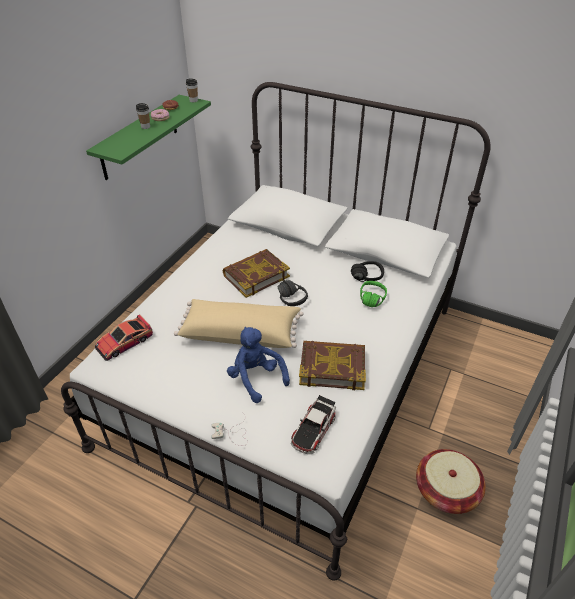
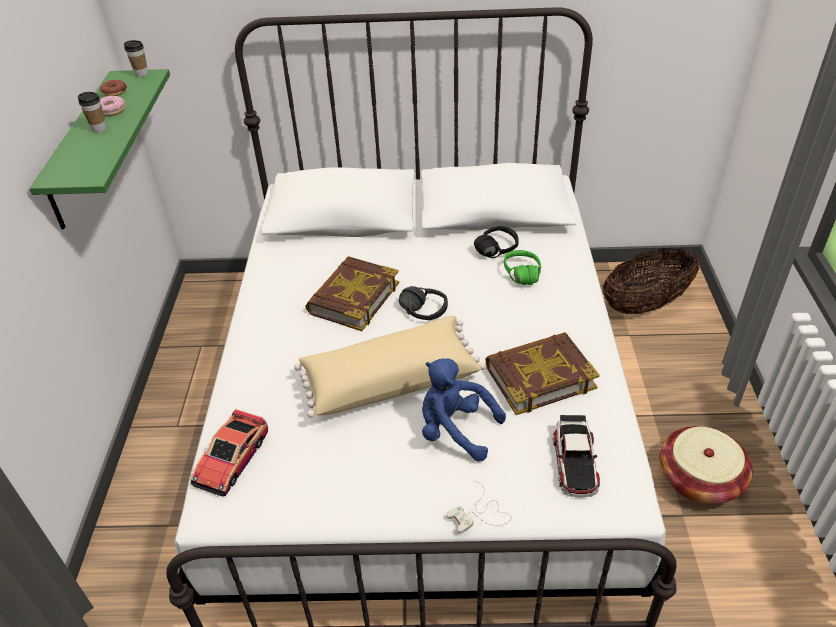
camera: 25 degrees left, 0 degrees up
(490, 357) = (645, 304): none -> basket

